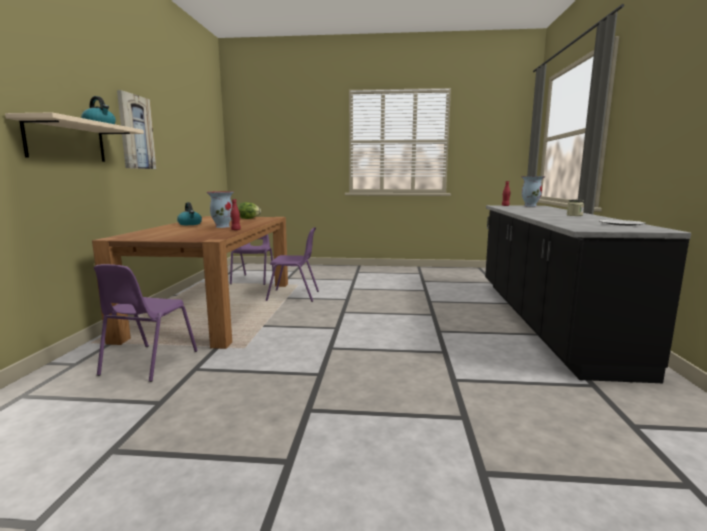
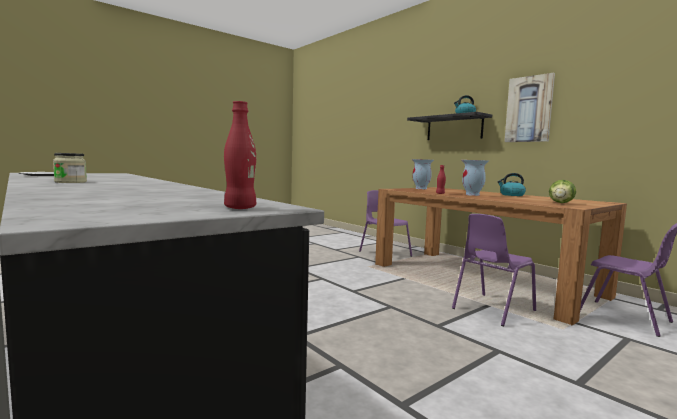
camera: 135 degrees right, 5 degrees down
(66, 141) = (454, 128): beige shelf -> black shelf
(530, 206) = (124, 214): vase -> vase (421, 188)

